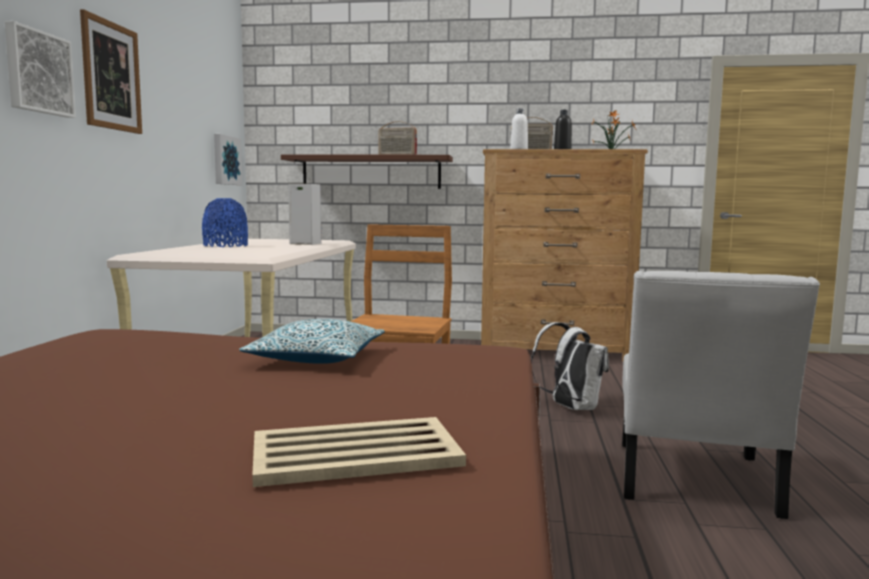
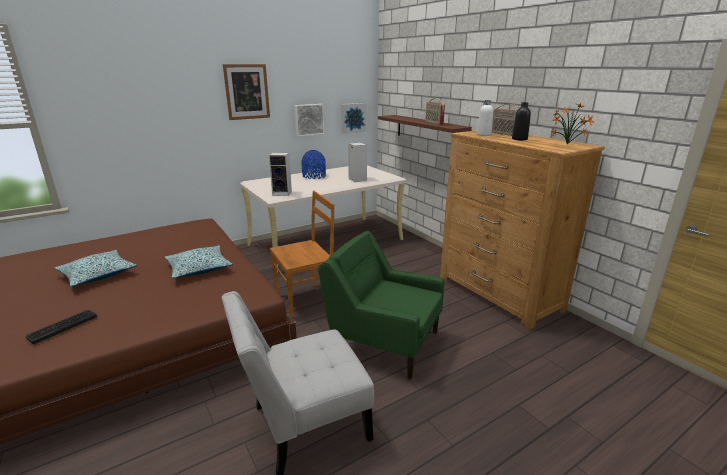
camera: 50 degrees right, 15 degrees up
(38, 72) = (196, 102): picture -> picture (309, 119)
(142, 408) = (98, 275): none -> pillow
(257, 254) = (283, 193): none -> speaker
(357, 453) = (62, 326): beige tray -> keyboard
(570, 407) = (383, 341): white backpack -> green armchair

